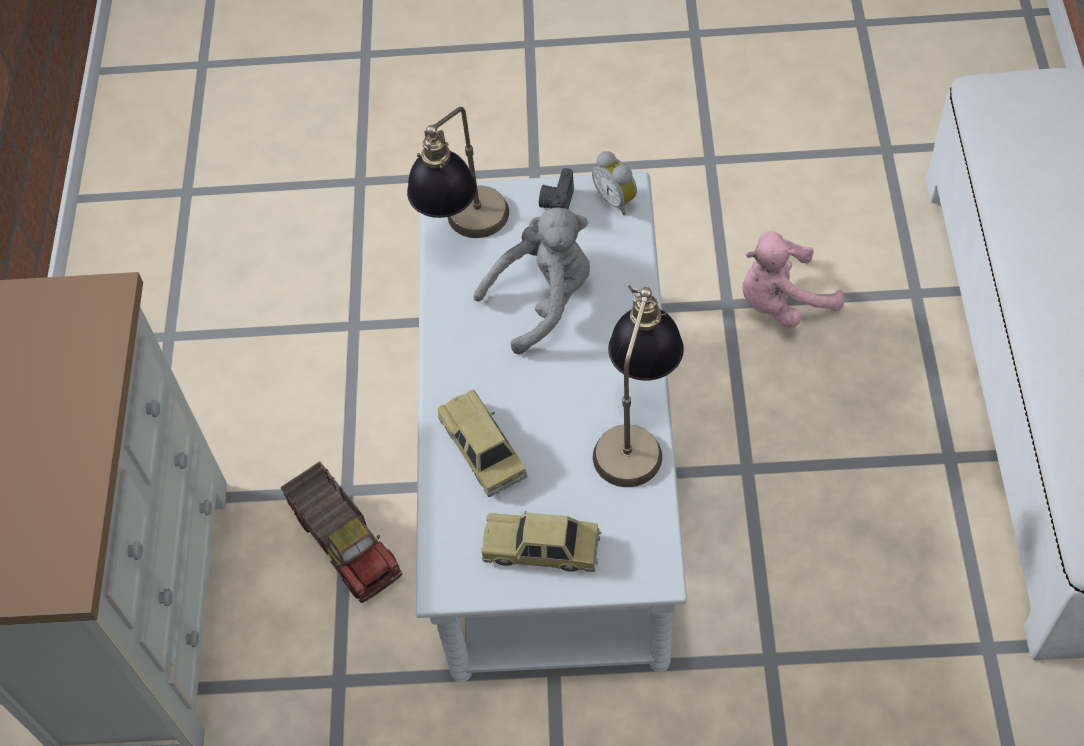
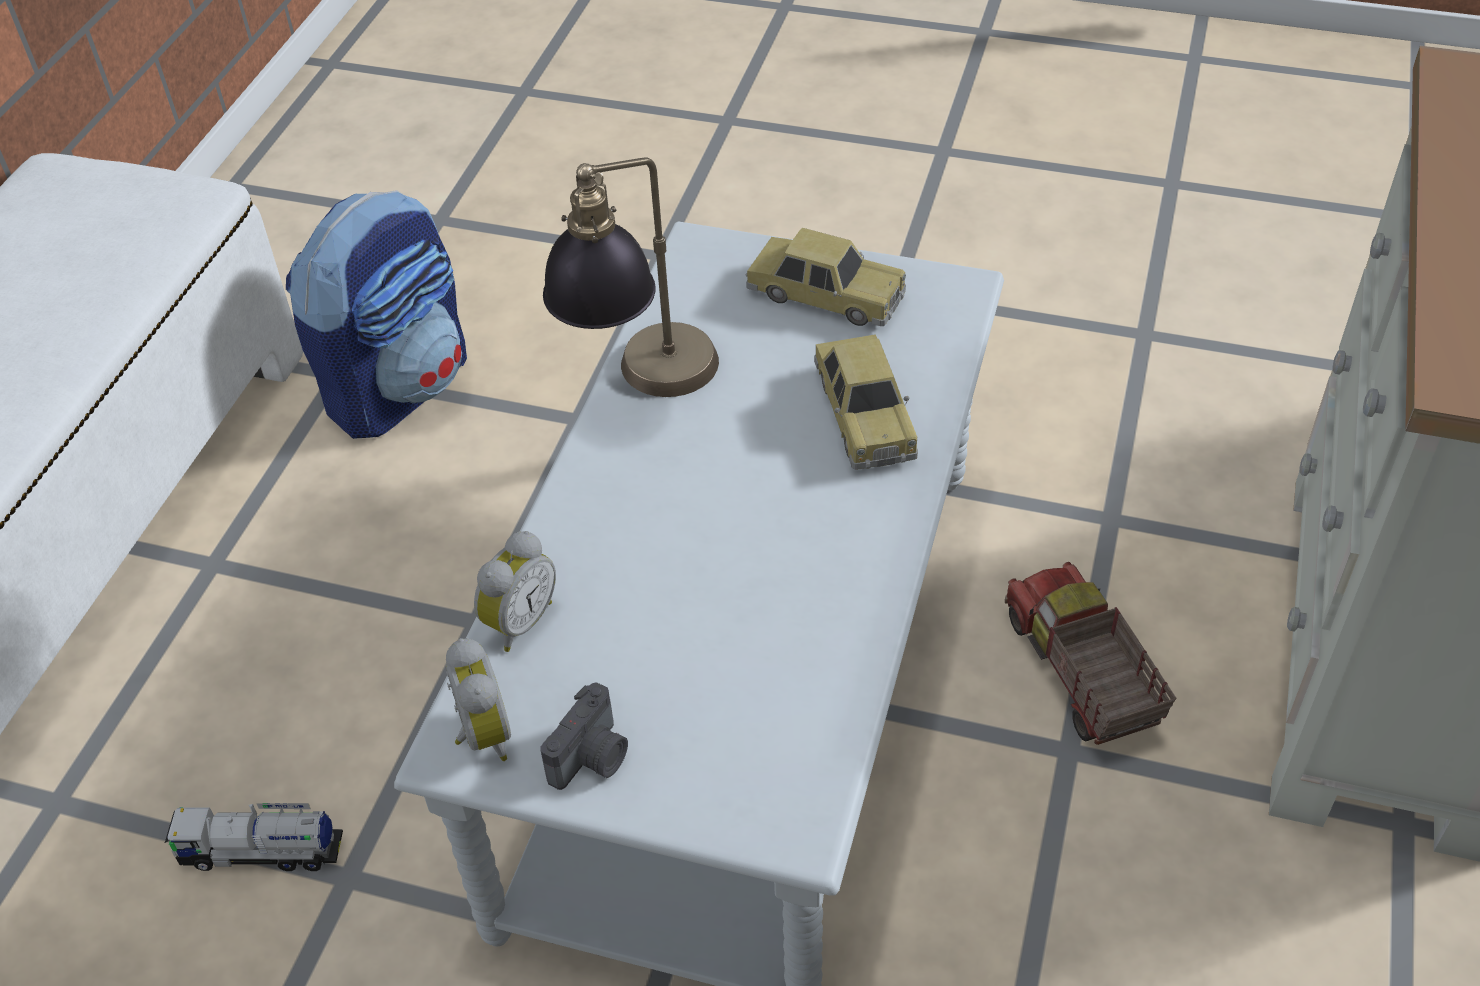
camera: 165 degrees left, 10 degrees down
(465, 233) = (781, 751): table lamp -> none
(544, 300) = (691, 594): grey plush toy -> none
(630, 259) = (518, 621): none -> alarm clock
(782, 302) = (262, 852): pink plush toy -> toy truck
(929, 650) = (400, 386): none -> backpack

